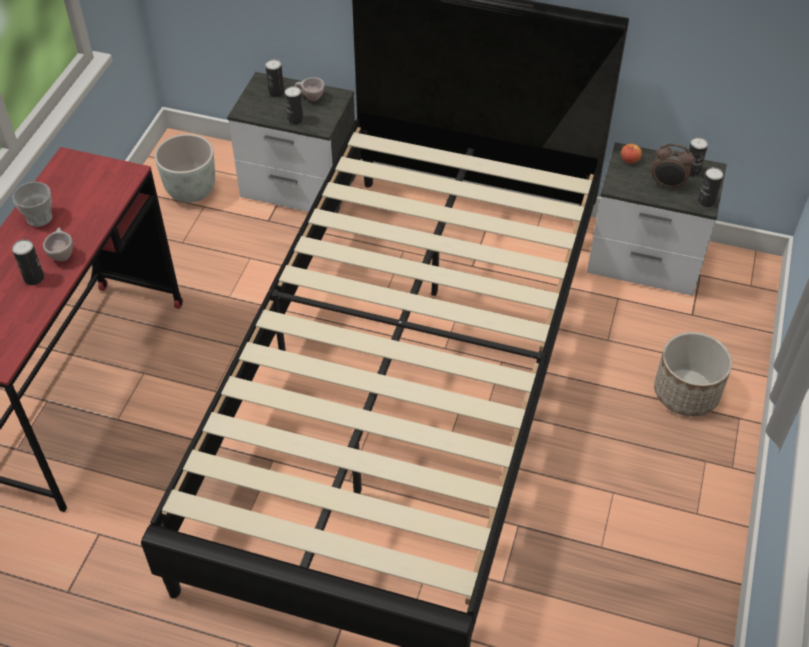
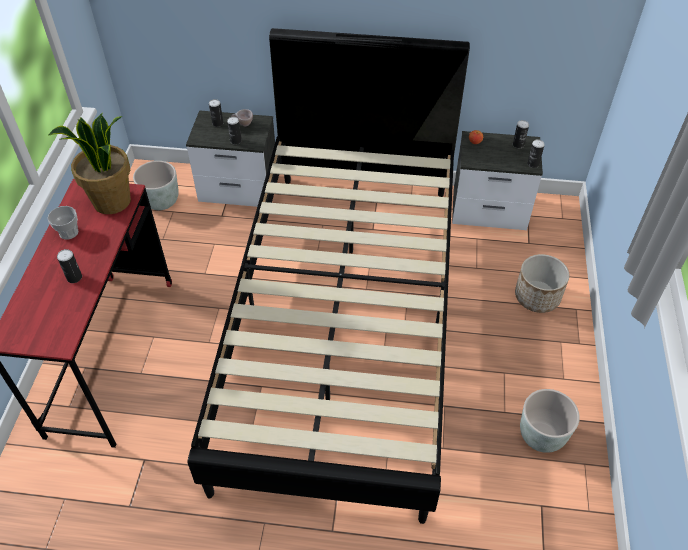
camera: 10 degrees left, 0 degrees up
(62, 254) = (92, 257): beige cup -> none
(103, 184) = (112, 202): none -> potted plant
(646, 589) = (542, 436): none -> grey planter
(667, 185) = (504, 155): alarm clock -> none

